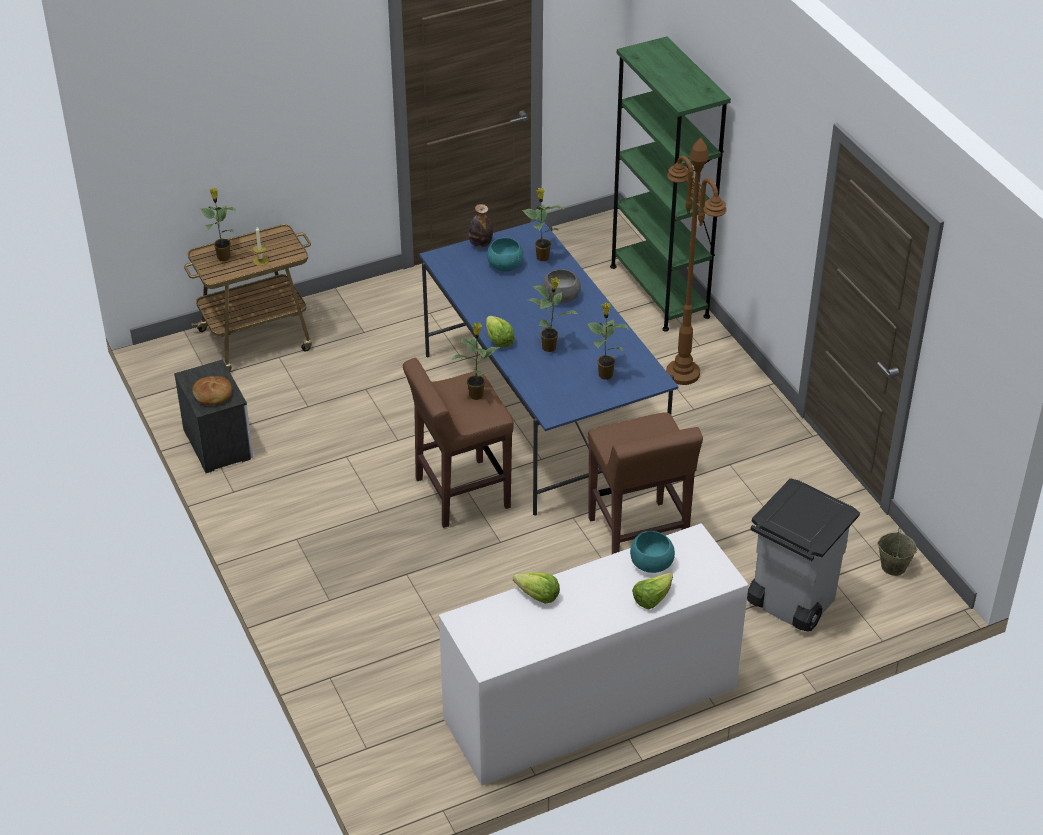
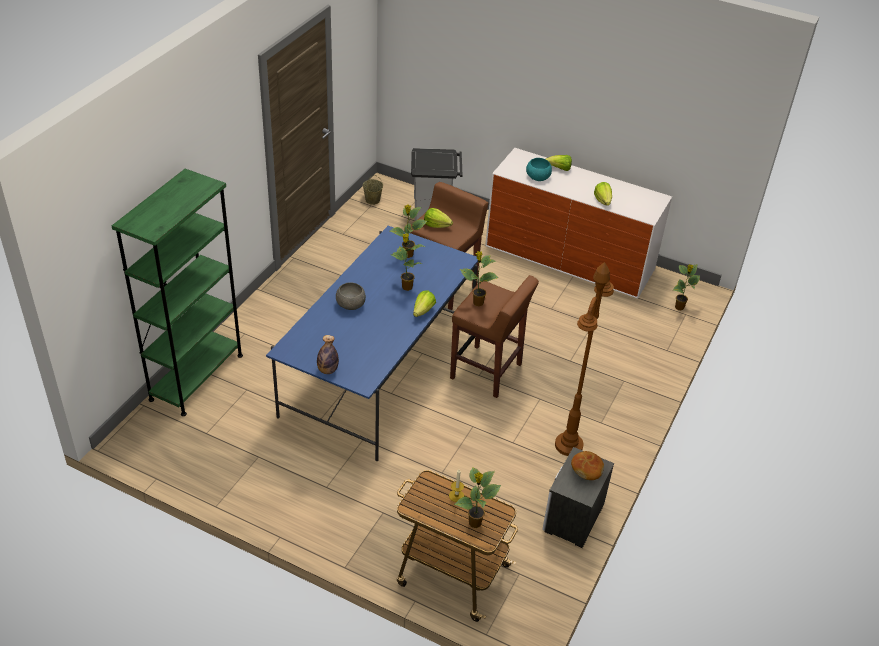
camera: 130 degrees left, 0 degrees up
(505, 265) = (340, 346): turquoise bowl -> none
(542, 257) = (313, 333): potted plant -> potted plant (679, 308)
(648, 434) = (436, 225): none -> lettuce
(682, 373) = (282, 329): brown floor lamp -> brown floor lamp (568, 445)

